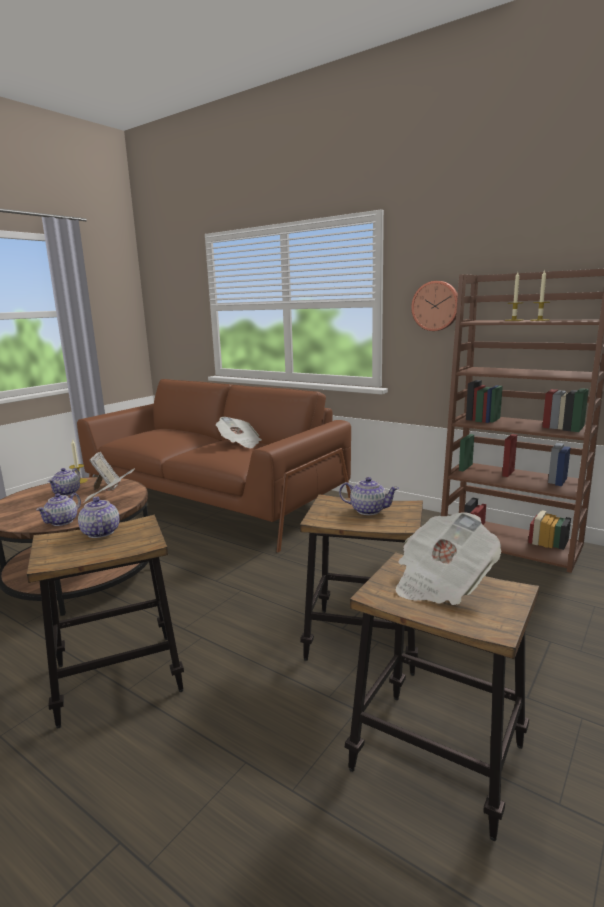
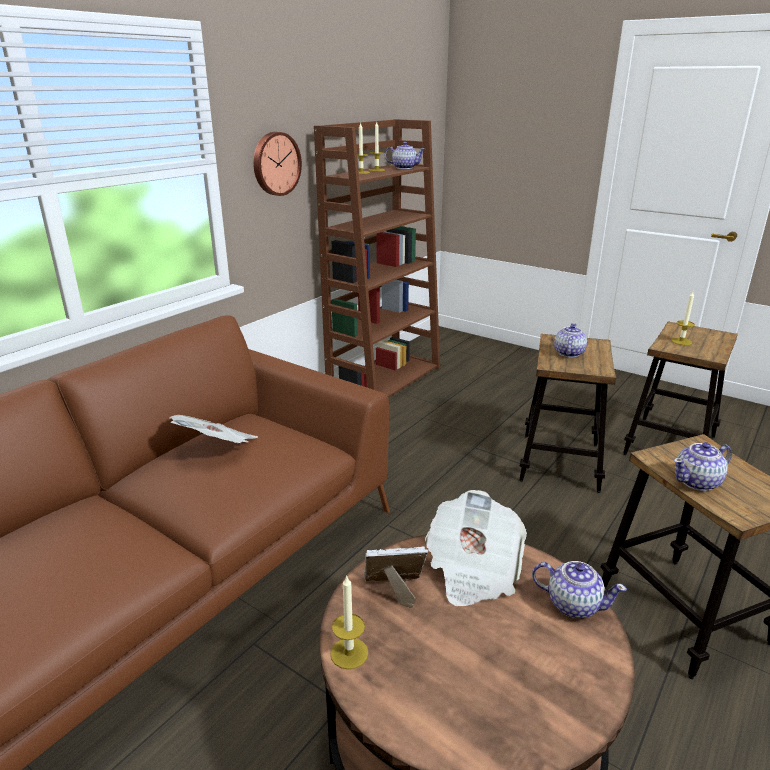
camera: 90 degrees left, 10 degrees up
(67, 492) = (426, 648): teapot -> teapot (404, 168)
(441, 582) = (681, 341): newspaper -> candle

